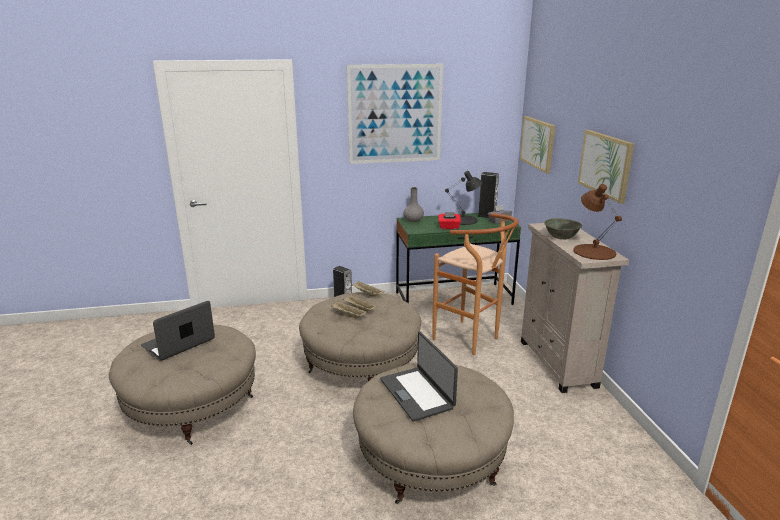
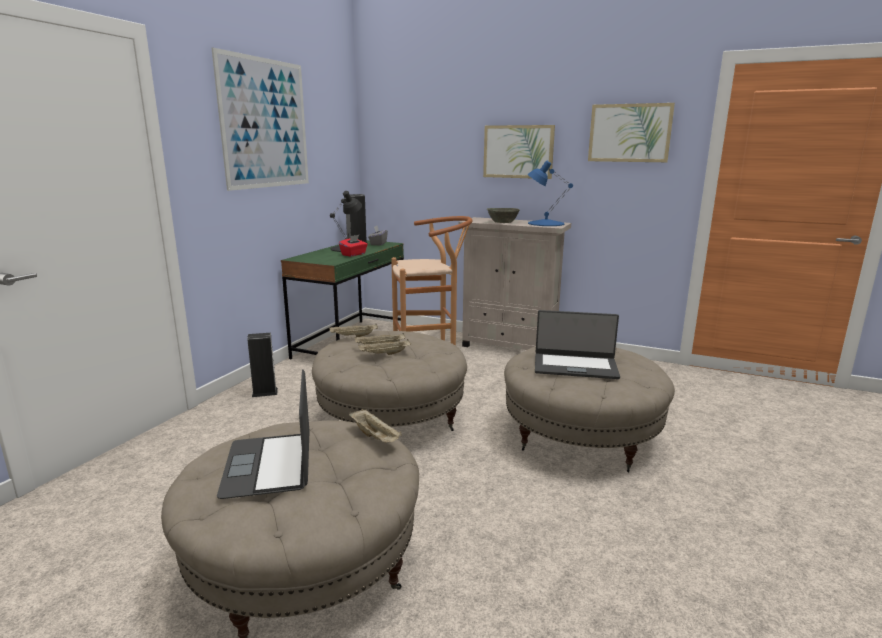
camera: 55 degrees left, 5 degrees down
(229, 358) = (375, 437): none -> beige tray
(413, 220) = (304, 257): grey vase -> none
(538, 143) = (399, 156): picture -> picture (629, 133)
(594, 251) = (545, 223): brown table lamp -> blue table lamp

